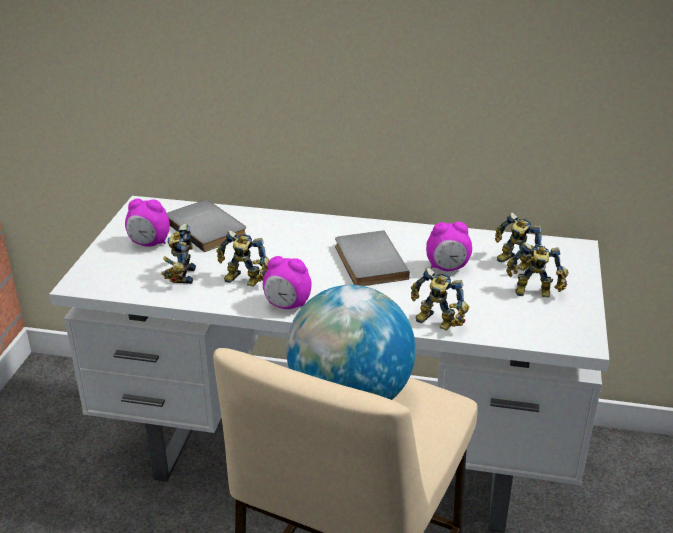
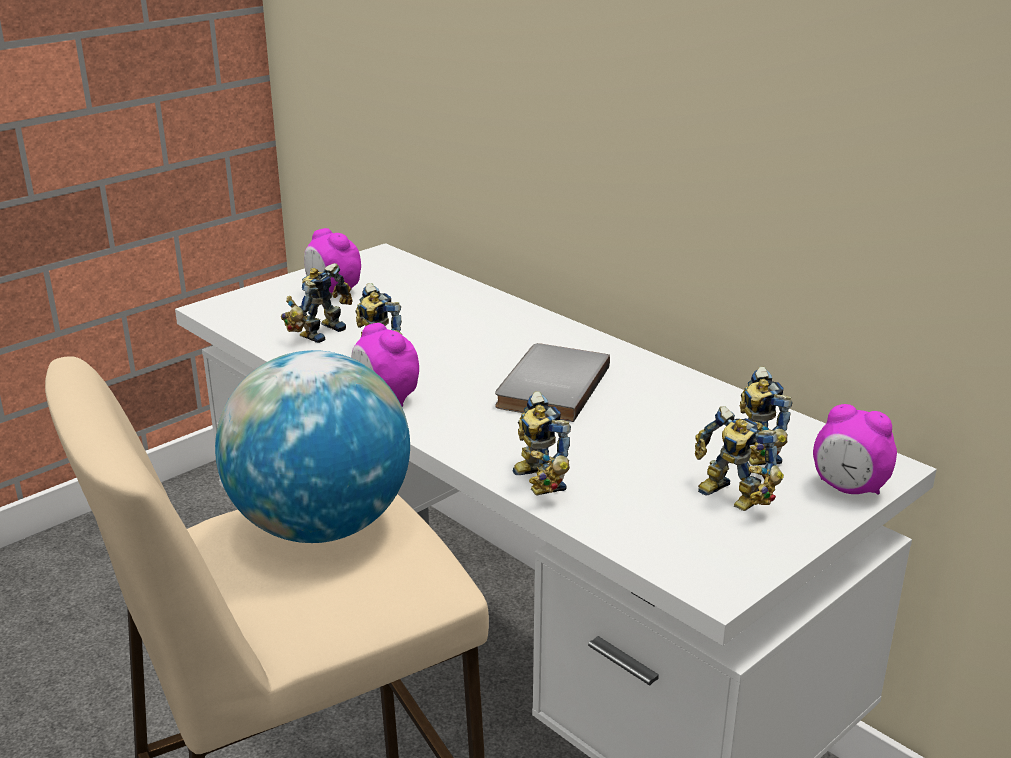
camera: 35 degrees right, 5 degrees down
(208, 228) = (416, 295): grey book -> none
(447, 268) = (645, 427): alarm clock -> alarm clock (848, 489)

